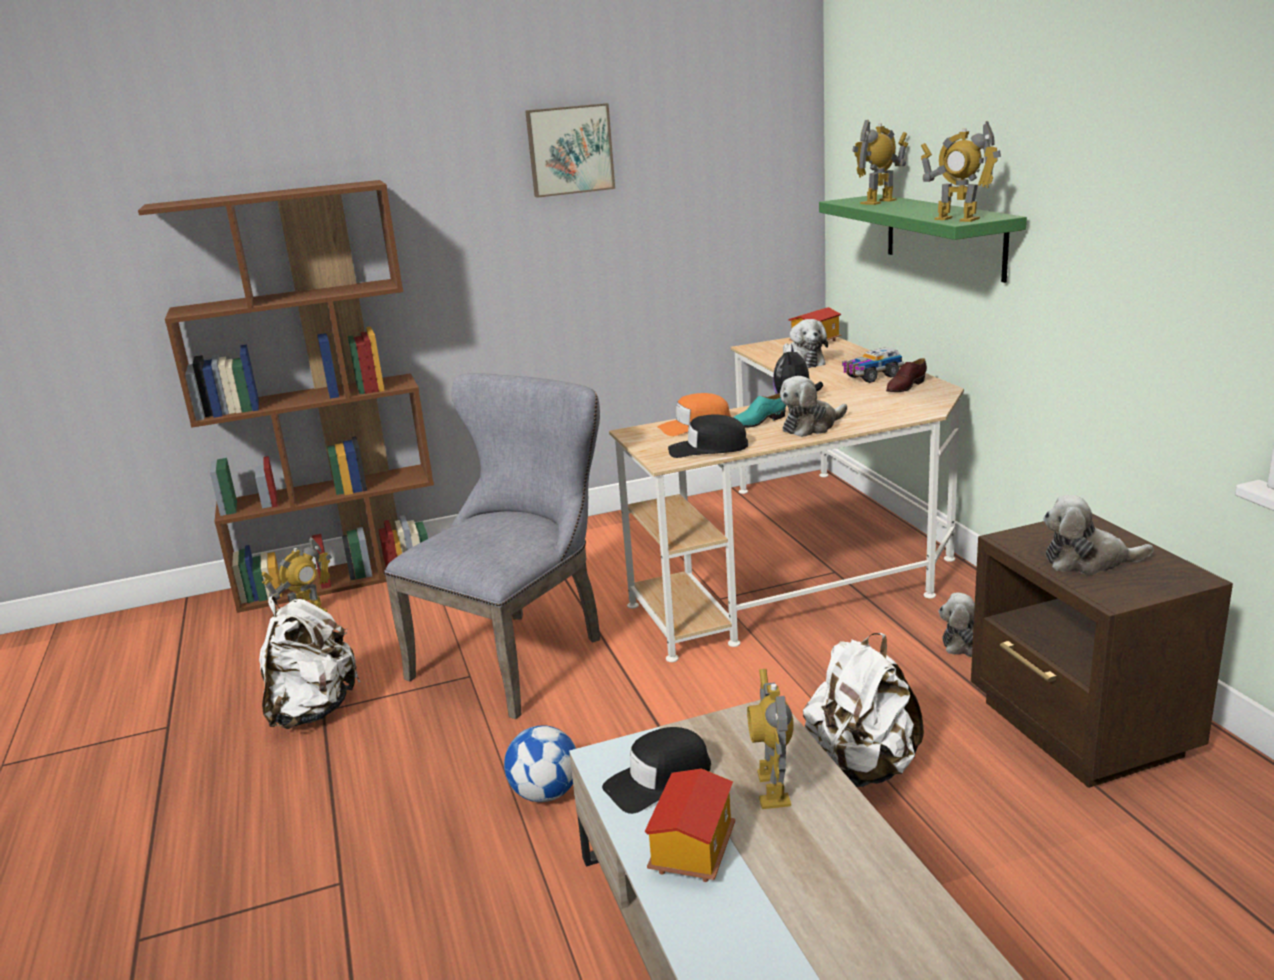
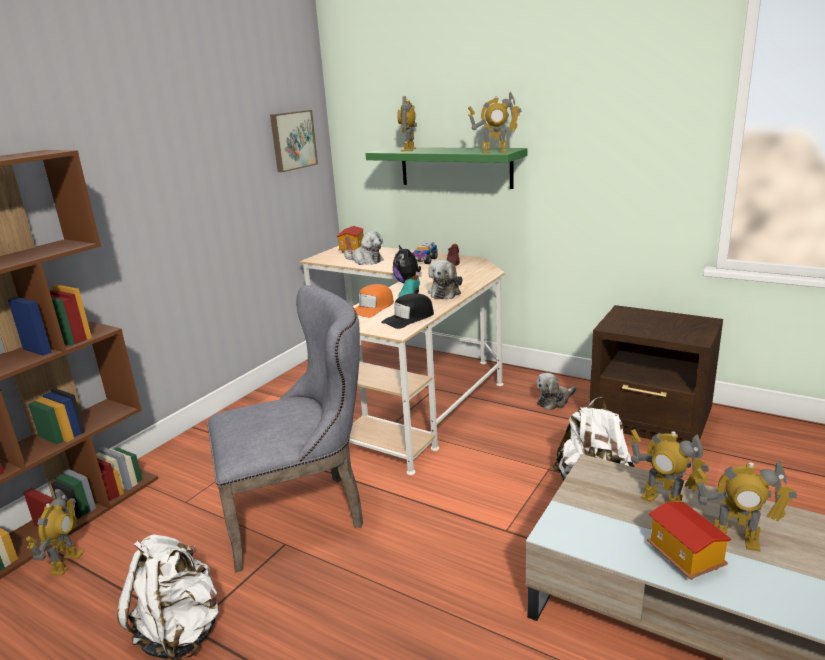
camera: 40 degrees left, 0 degrees up
(518, 654) = (302, 513): grey chair -> grey chair turned 75 degrees clockwise
(545, 793) = (449, 592): football -> none
(569, 150) = (186, 123): picture -> picture (292, 140)
(659, 780) = (603, 529): black cap -> none
(785, 869) = (735, 539): none -> toy robot
(1088, 561) = (658, 326): plush toy -> none

